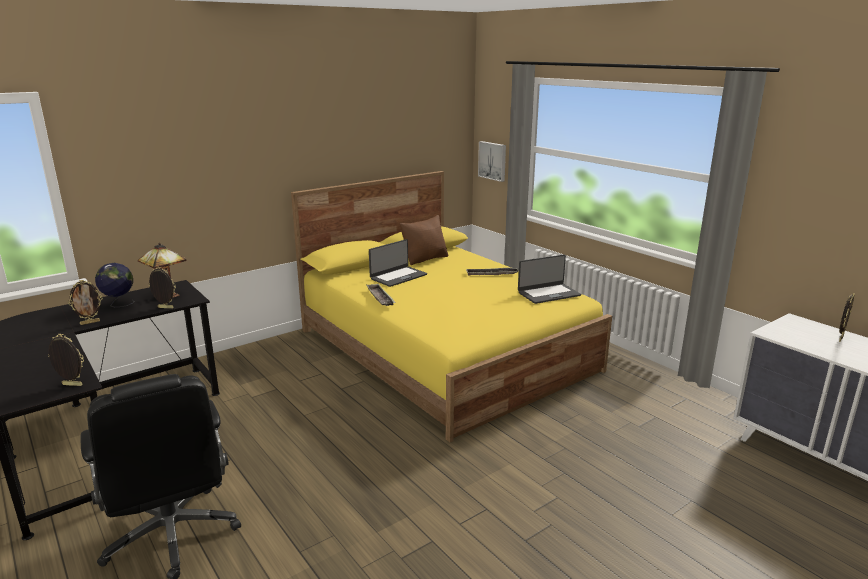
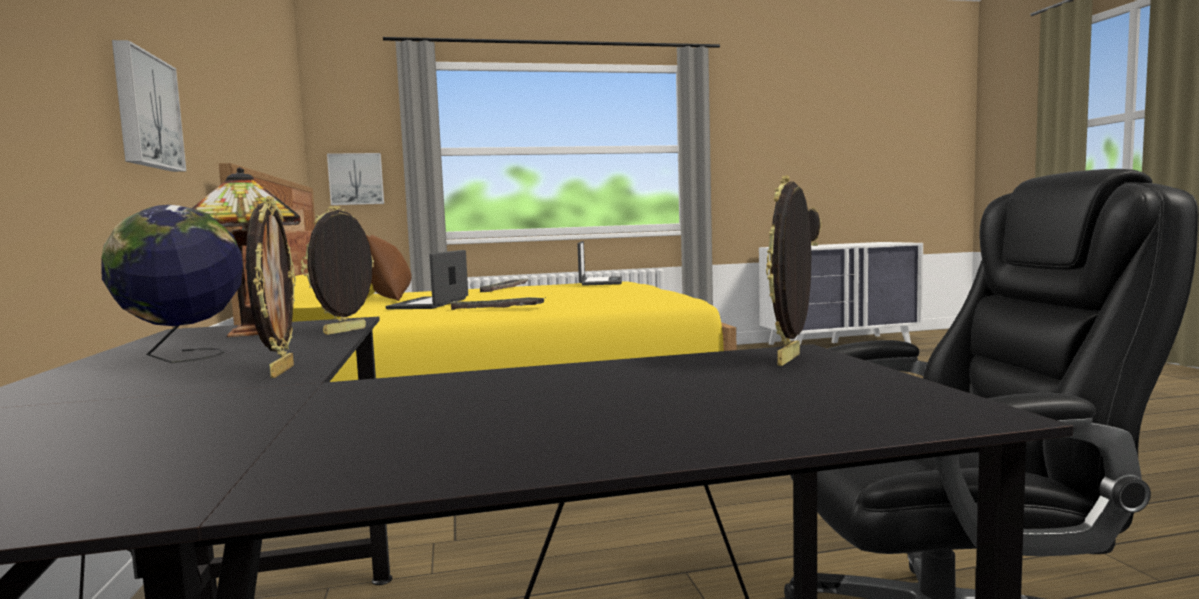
camera: 65 degrees left, 15 degrees down
(229, 184) = (144, 111): none -> picture
(398, 276) = (430, 304): laptop -> laptop turned 150 degrees counterclockwise

